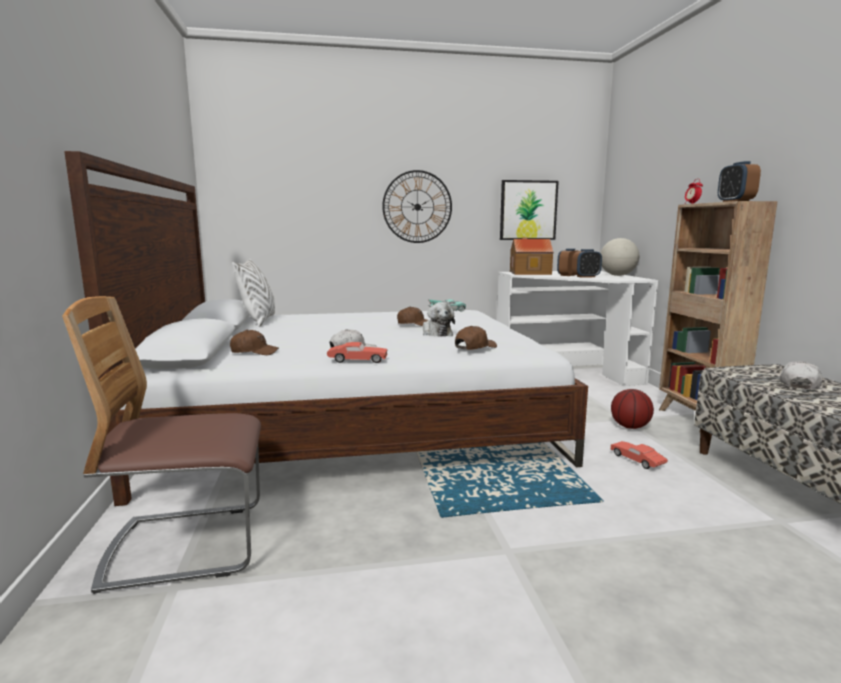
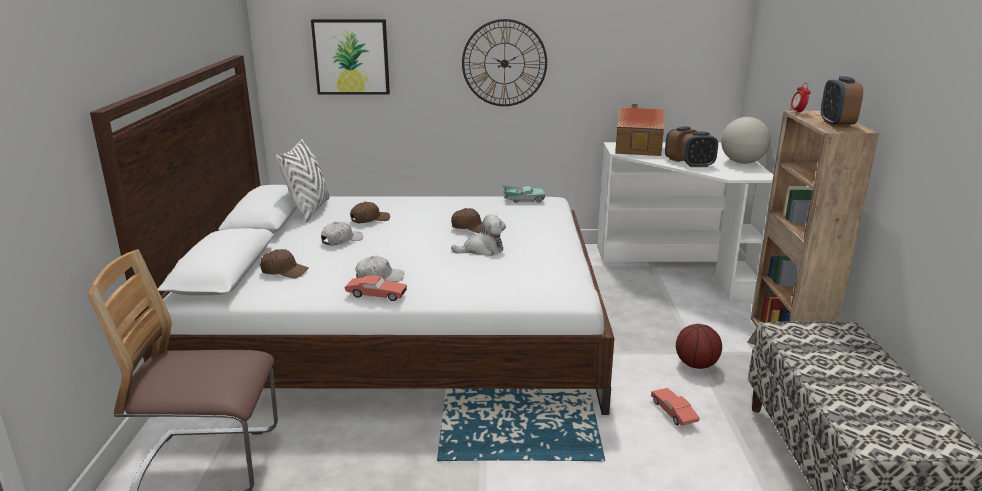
camera: 10 degrees right, 10 degrees up
(436, 334) = (482, 250): plush toy -> plush toy turned 90 degrees counterclockwise
(475, 347) = (504, 282): brown cap -> brown cap (369, 219)
(528, 210) = (645, 66): picture -> picture (351, 57)
(799, 384) = (843, 361): white cap -> white cap (341, 240)

